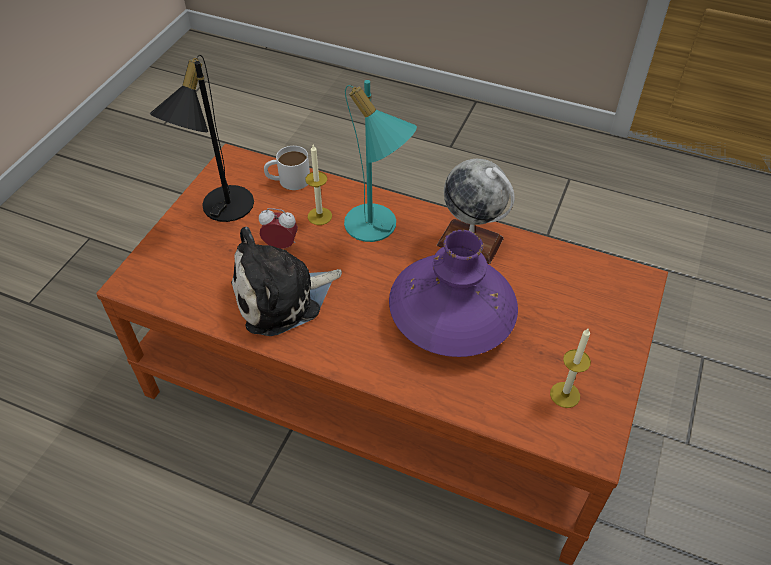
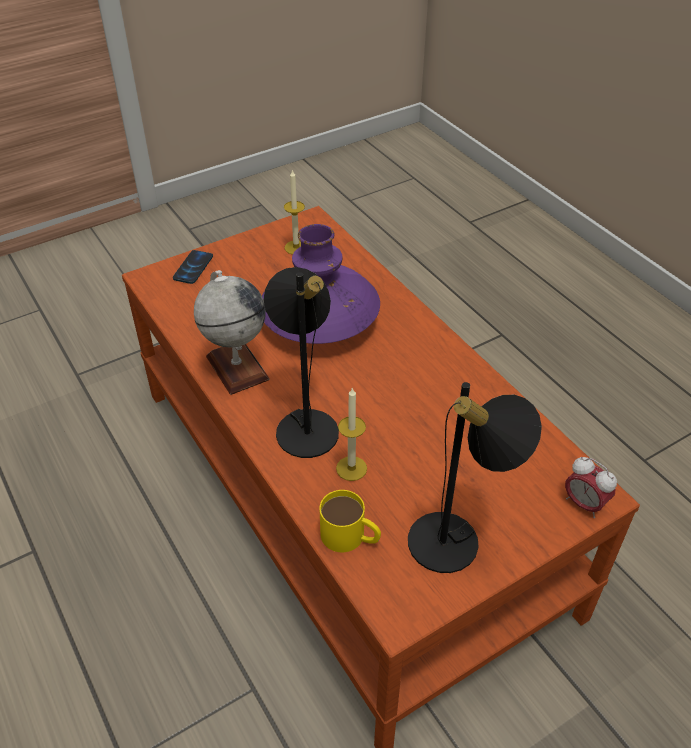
camera: 145 degrees left, 5 degrees down
(281, 245) = (415, 456): alarm clock -> alarm clock (584, 504)
(282, 297) = (448, 404): plush toy -> none
(288, 180) = (350, 537): white mug -> yellow mug
(377, 228) = (306, 423): turquoise table lamp -> black table lamp
(622, 311) = (193, 268): none -> phone

